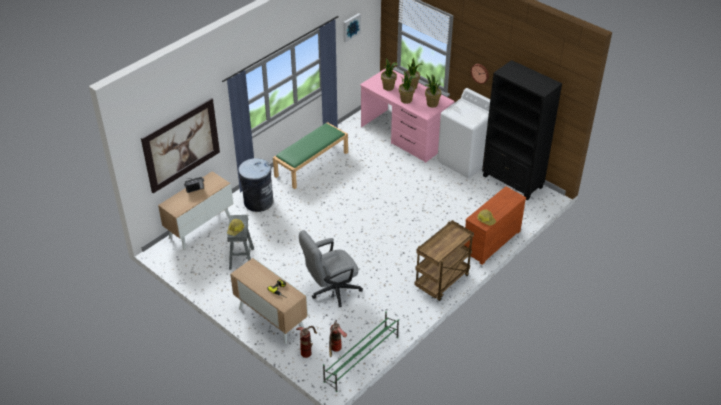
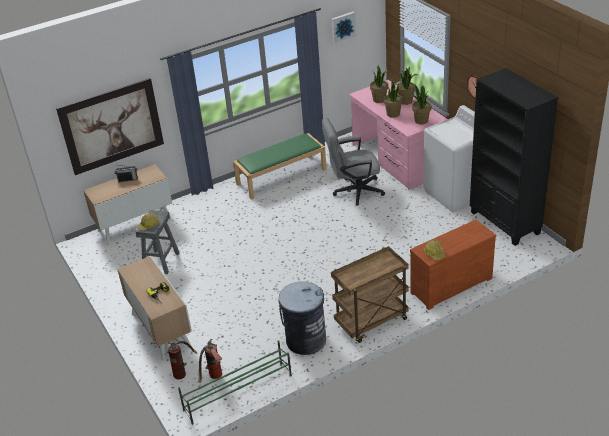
camera: 20 degrees right, 5 degrees down
(258, 201) = (207, 207): grey trash can -> grey trash can (305, 340)
(331, 290) = (239, 310): grey office chair -> grey office chair (353, 191)

